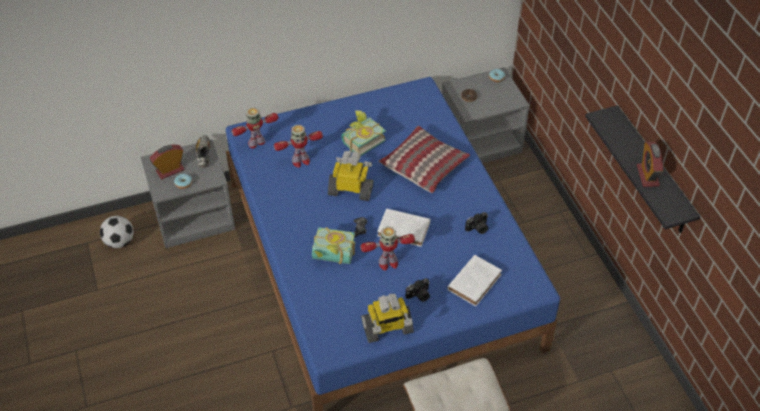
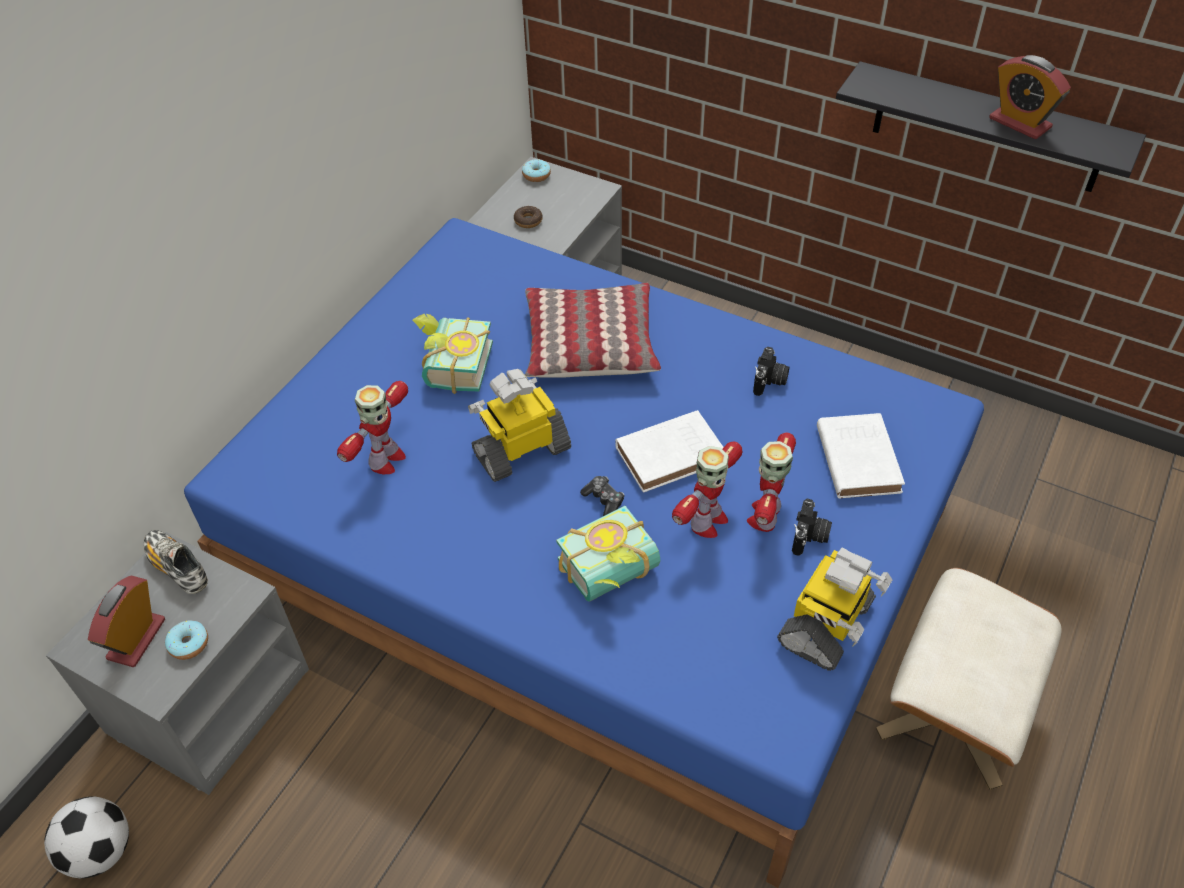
camera: 40 degrees left, 0 degrees up
(257, 143) = (274, 480): toy robot -> toy robot (765, 515)

